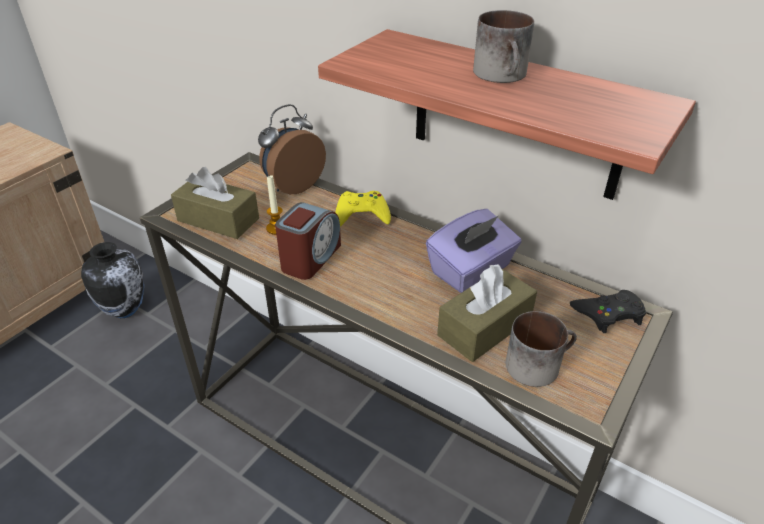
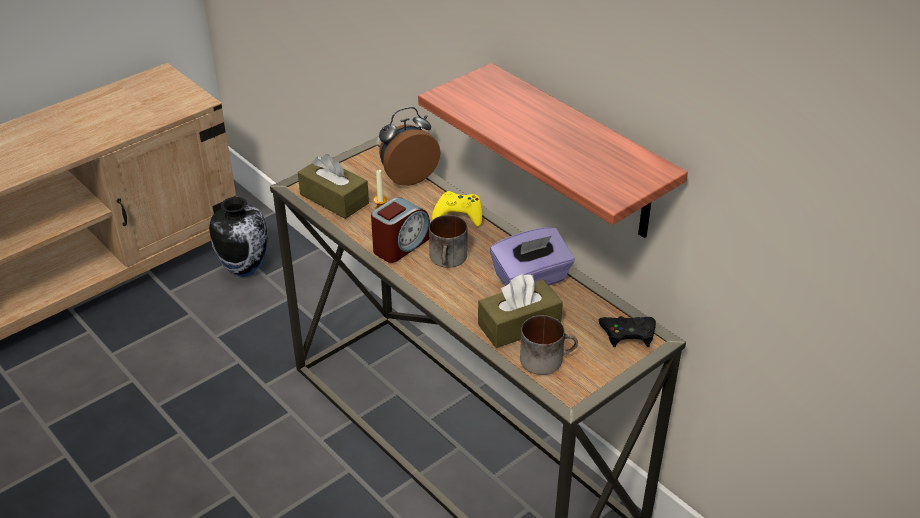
camera: 15 degrees right, 0 degrees up
(504, 75) = (555, 126): mug -> mug (449, 259)

